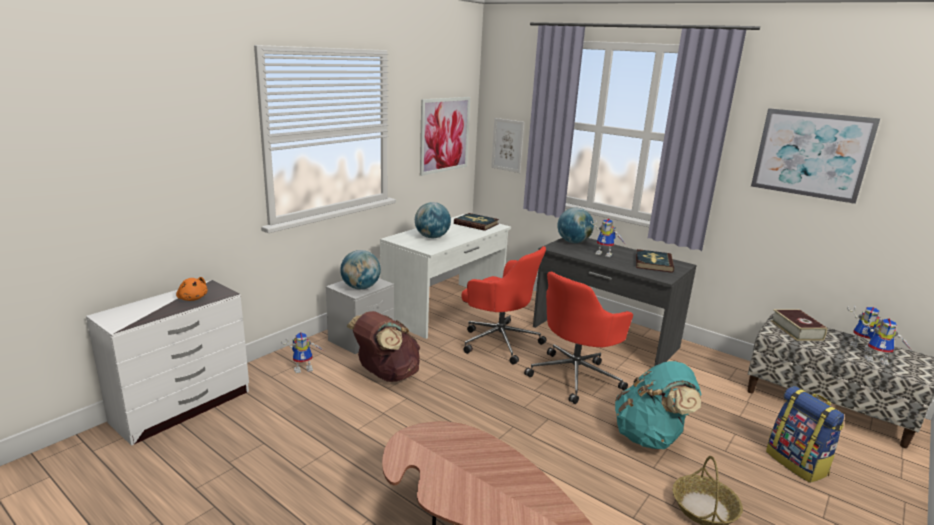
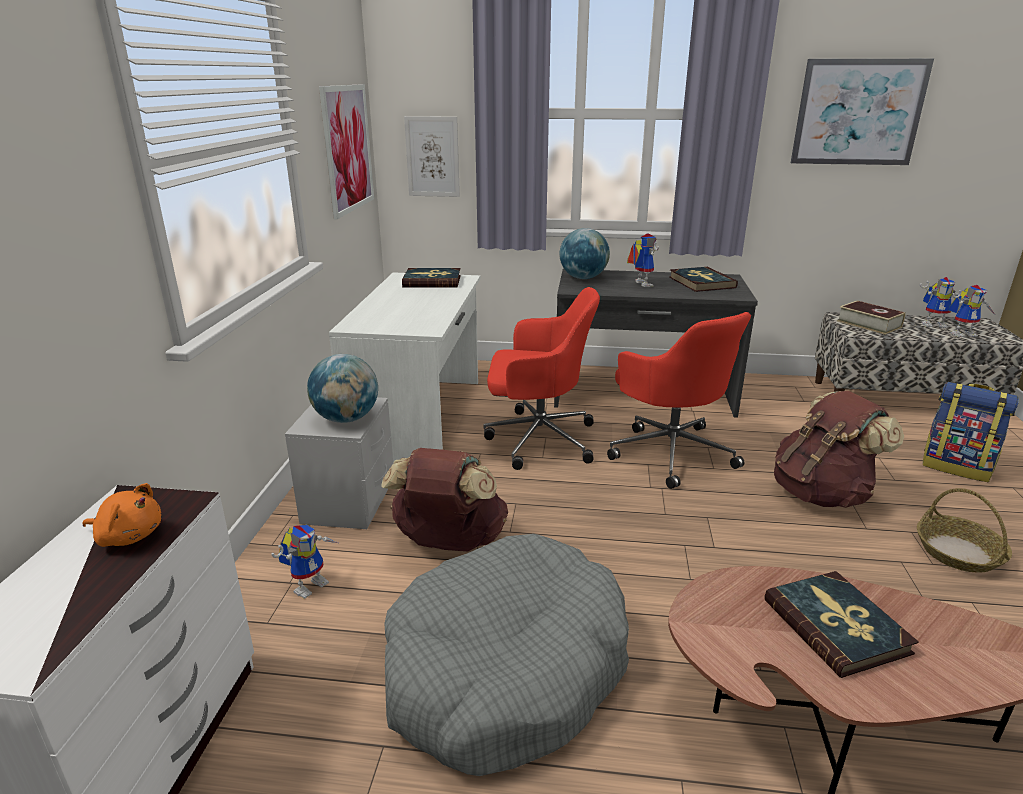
camera: 30 degrees left, 5 degrees up
(346, 439) = (506, 669): none -> grey dog bed
(432, 237) = (403, 312): globe -> none
(478, 471) = (836, 626): none -> book
(575, 376) = (671, 452): red office chair -> red office chair turned 45 degrees counterclockwise
(605, 254) = (639, 284): toy robot -> toy robot turned 105 degrees counterclockwise
(650, 437) = (821, 494): turquoise backpack -> brown backpack

